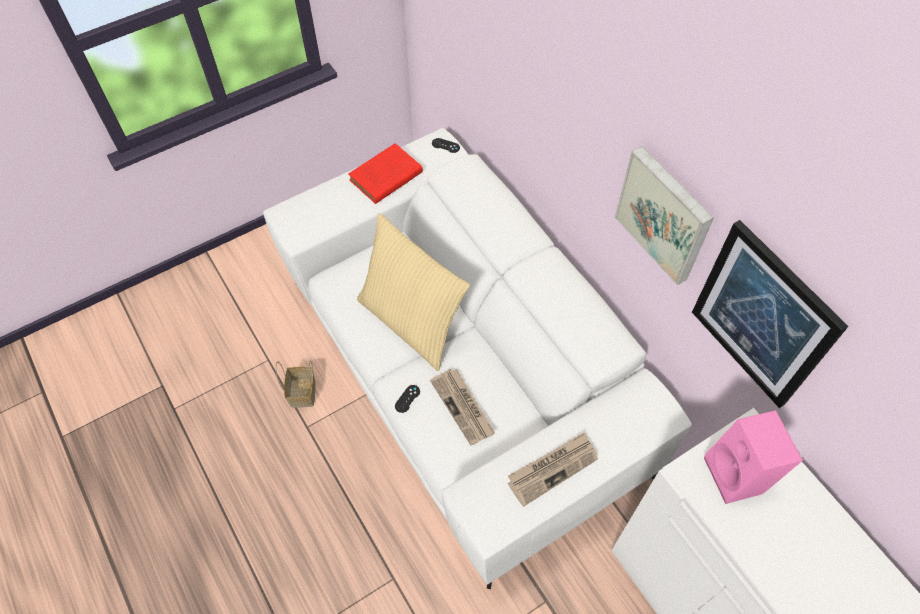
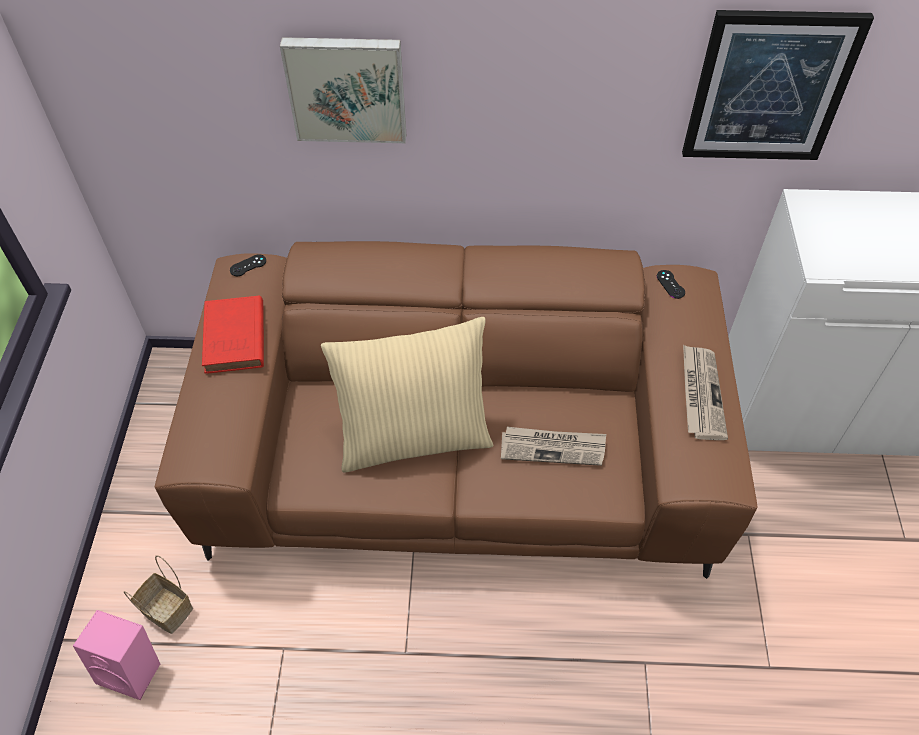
camera: 55 degrees left, 5 degrees down
(303, 394) = (360, 633): basket -> basket (169, 610)
(407, 399) = (505, 493): black game controller -> black game controller (670, 284)
(461, 375) = (460, 463): white sofa -> brown sofa
(665, 214) = (612, 84): picture -> picture (347, 88)
(739, 475) = (843, 234): pink speaker -> pink speaker (134, 669)

